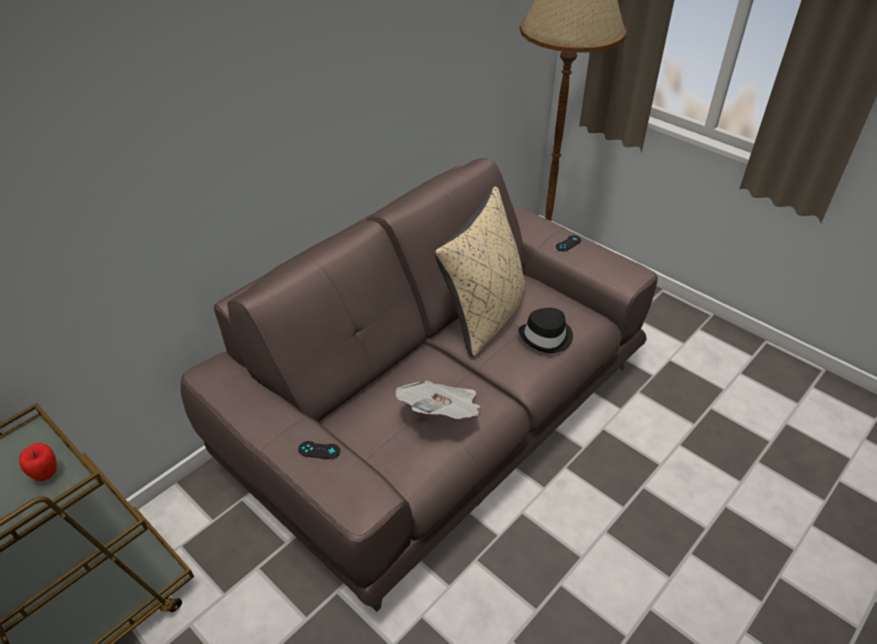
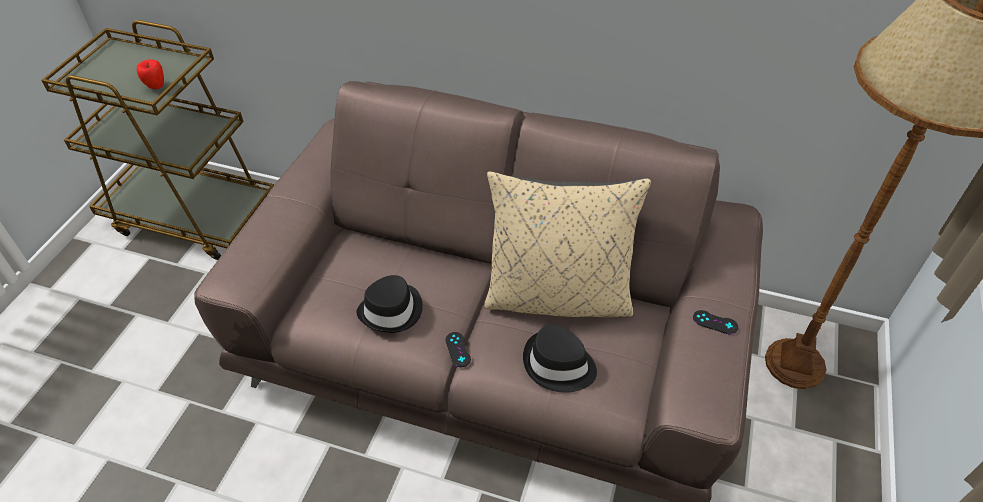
camera: 65 degrees right, 5 degrees up
(319, 450) = (278, 230): black game controller -> black game controller (458, 349)
(442, 413) = (392, 310): newspaper -> black hat

